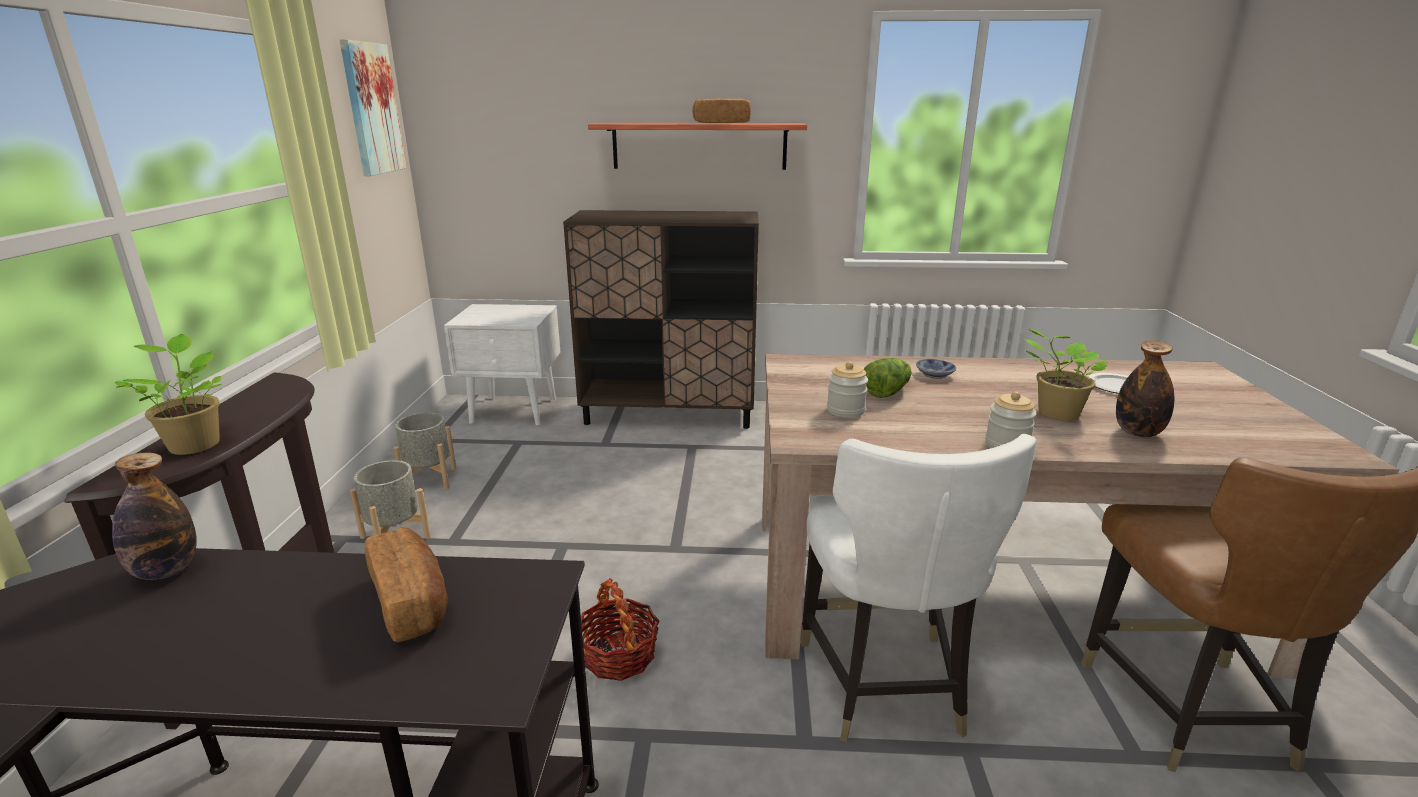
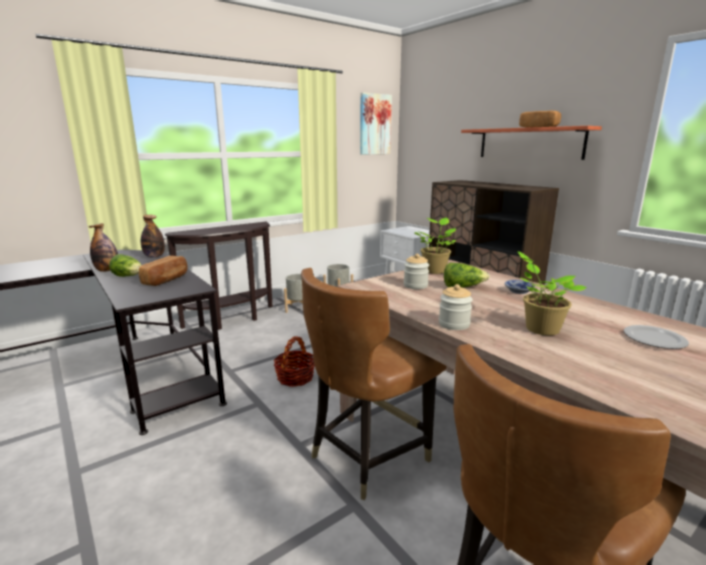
camera: 50 degrees right, 5 degrees down
(195, 444) = (207, 230): potted plant -> potted plant (435, 270)
(279, 650) = (129, 276): none -> lettuce
(883, 684) = (367, 455): white chair -> brown chair
(1137, 432) = (572, 357): bottle -> bottle (107, 270)

